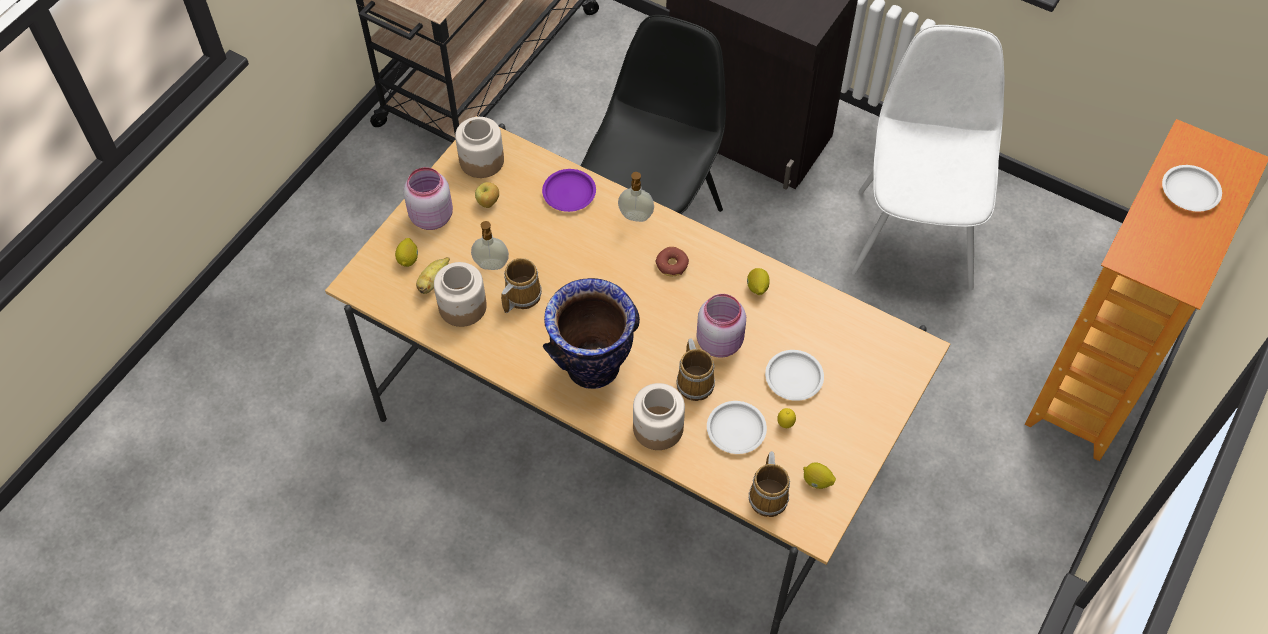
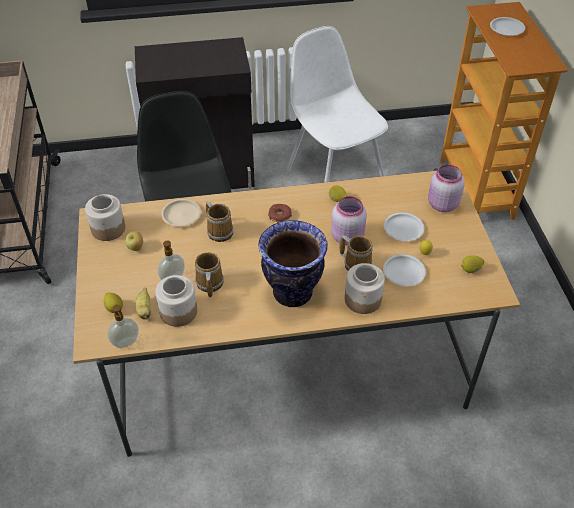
camera: 40 degrees left, 10 degrees down
(430, 216) = (105, 276): pink jar -> pink jar (441, 204)
(569, 193) = (181, 215): purple plate -> beige plate
(635, 217) = (233, 205): soap dispenser -> soap dispenser (126, 343)
(769, 496) = (456, 292): mug -> mug (219, 231)

